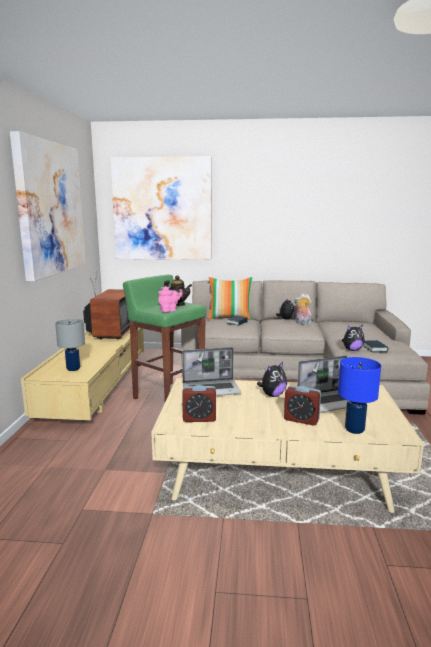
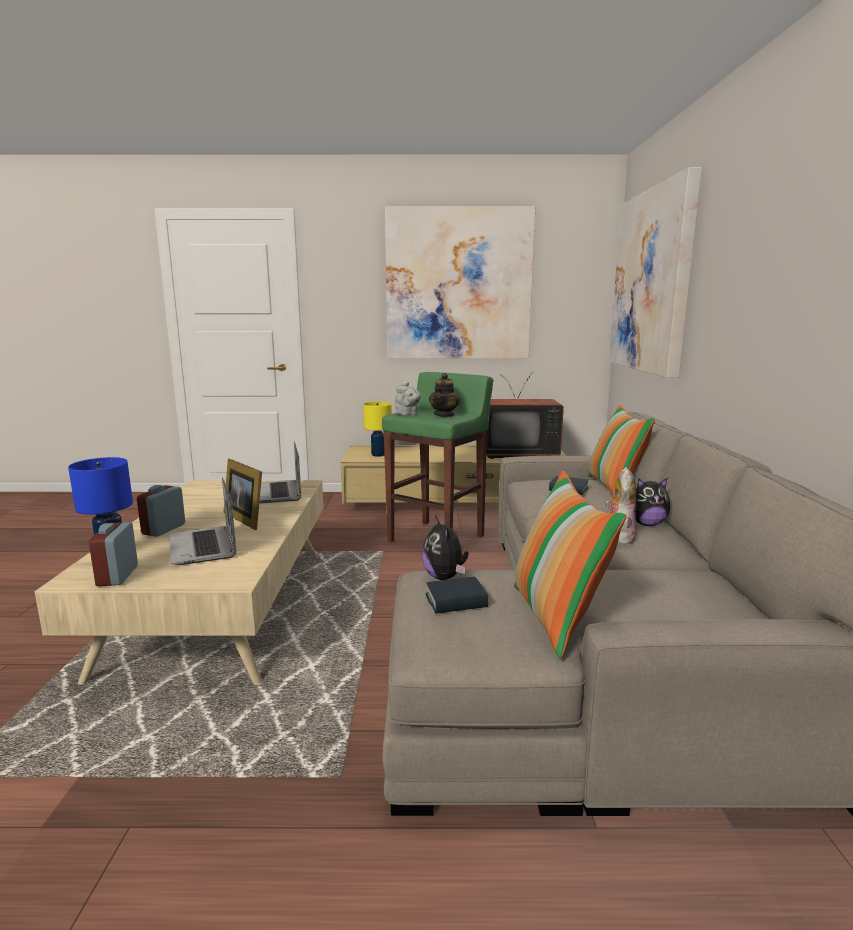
camera: 85 degrees right, 0 degrees up
(72, 369) = (377, 455): grey table lamp -> yellow table lamp
(169, 310) = (407, 414): pink teapot -> grey teapot
(199, 418) = (203, 491): alarm clock -> alarm clock (117, 576)
(272, 395) = (246, 518): plush toy -> picture frame
(377, 338) = (557, 617): none -> pillow

